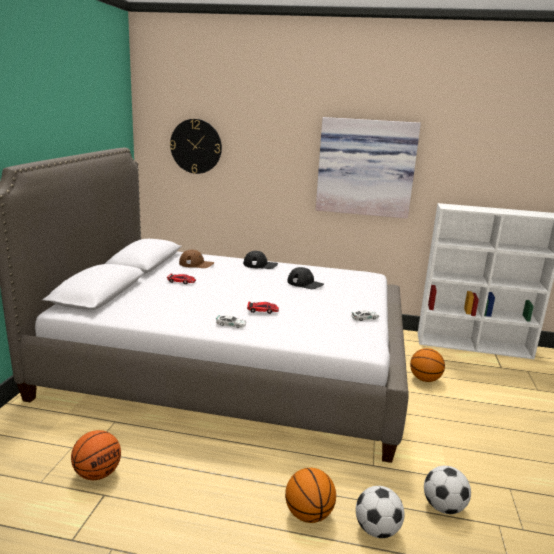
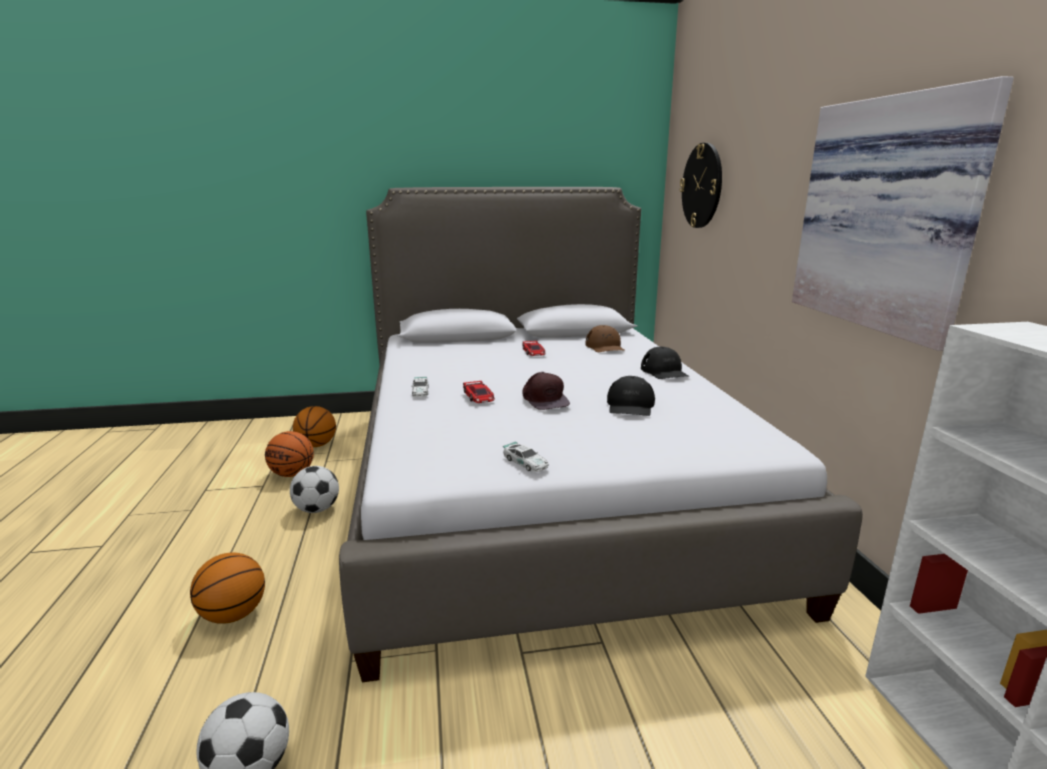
camera: 70 degrees right, 0 degrees up
(281, 297) = (545, 399): none -> brown cap
(377, 530) = (199, 686): football -> football (317, 509)
(425, 379) = (694, 703): basketball -> basketball (316, 445)

